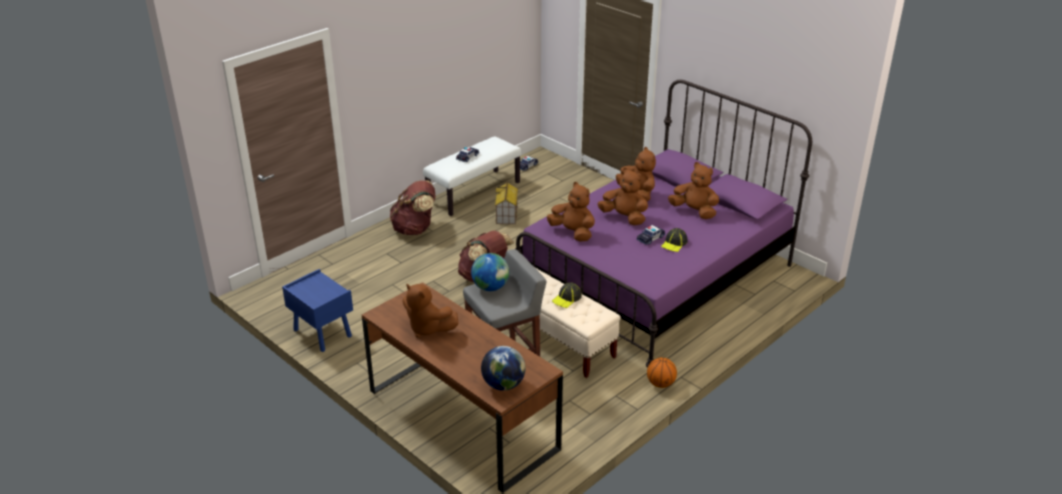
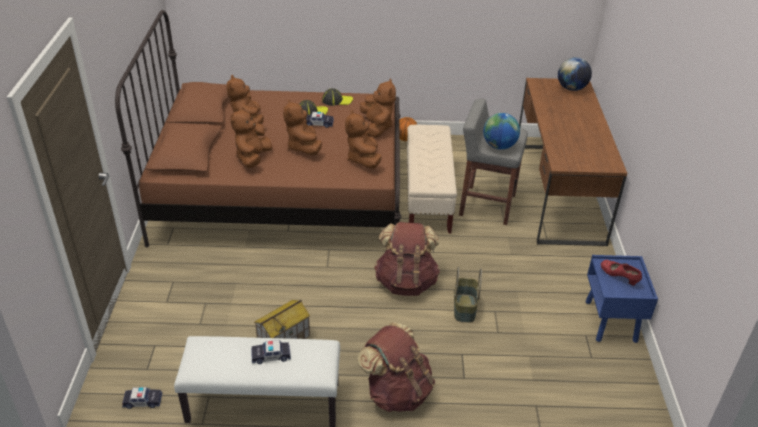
camera: 135 degrees left, 5 degrees up
(320, 289) = (619, 277): none -> red shoe
(427, 328) = (585, 138): brown plush toy -> brown plush toy (377, 127)
(429, 285) = (464, 308): none -> basket
(567, 298) = (427, 149): cap -> cap (337, 100)
(656, 277) = (281, 193): purple bed -> brown bed

